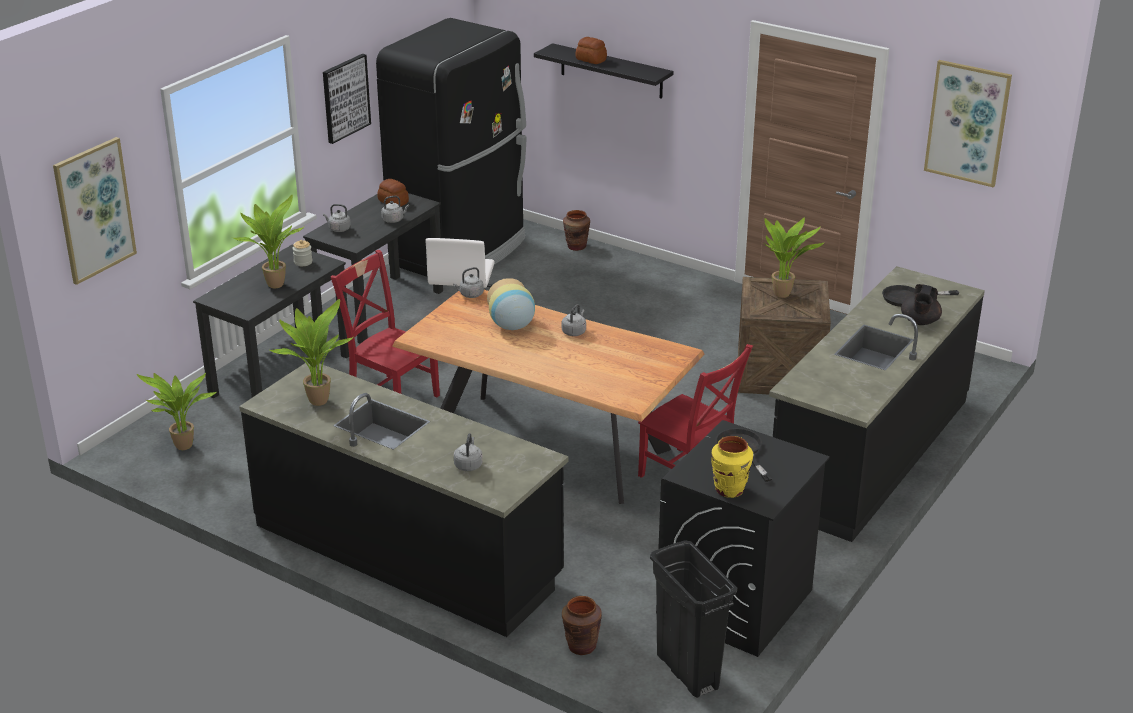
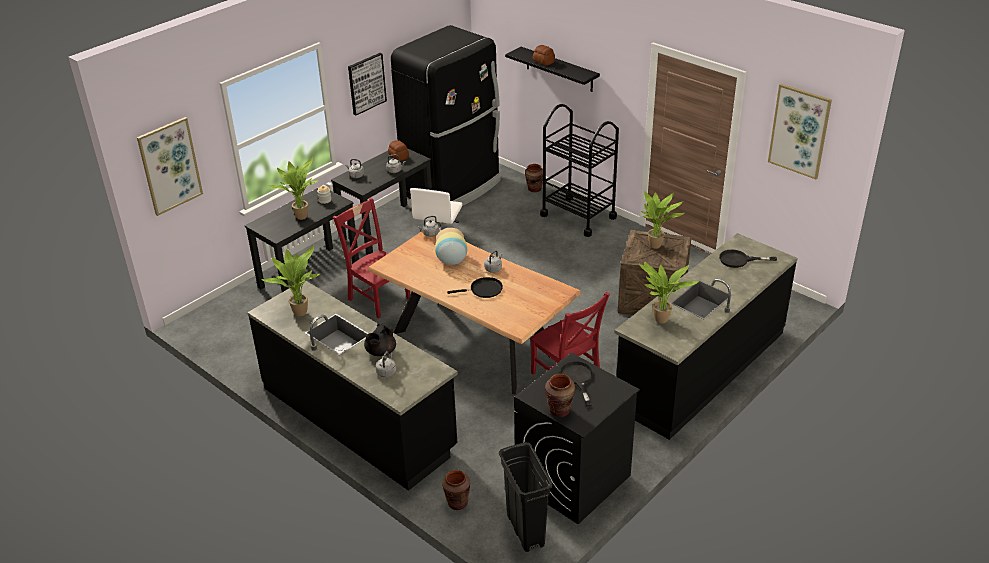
camera: 10 degrees right, 5 degrees up
(183, 448) = (231, 326): potted plant -> potted plant (660, 321)
(569, 358) = (483, 290): none -> black frying pan
(648, 277) = (578, 216): none -> black cart
(729, 490) = (559, 410): yellow vase -> brown vase
(919, 322) = (741, 281): black teapot -> black teapot (380, 352)

